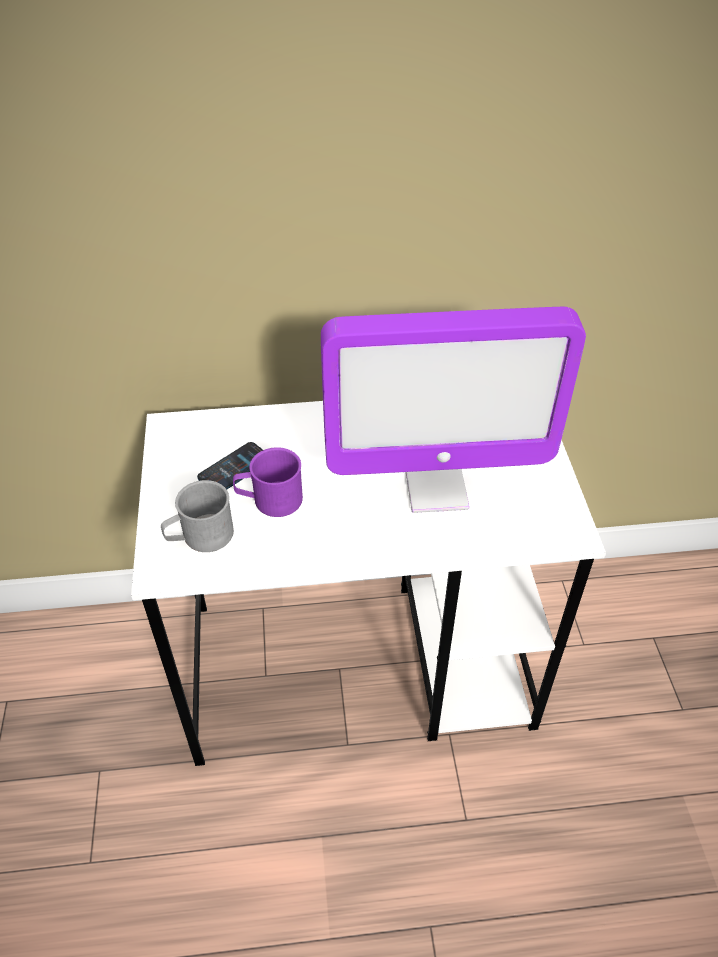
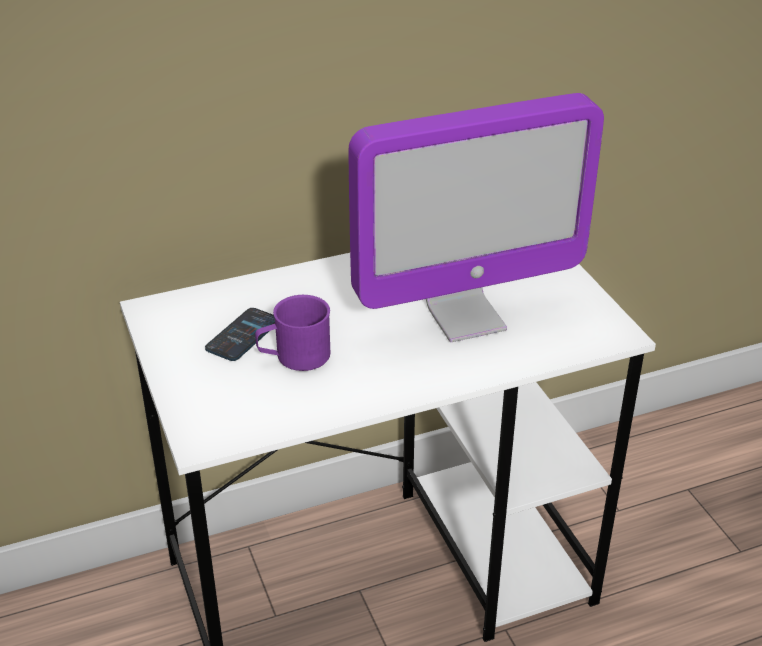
camera: 15 degrees left, 10 degrees down
(200, 537) = (232, 402): grey mug -> none

